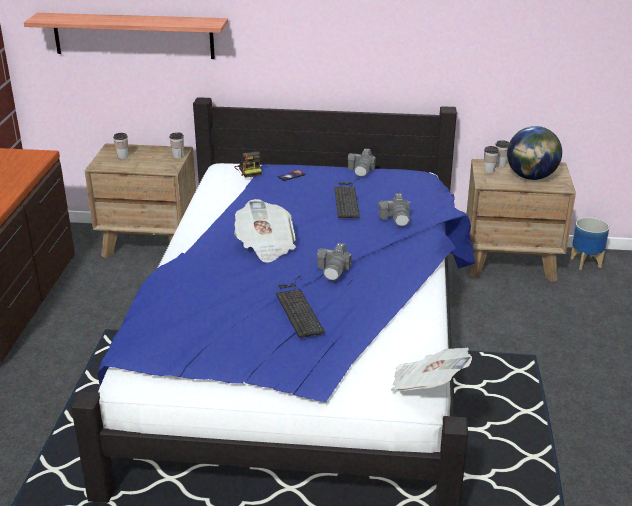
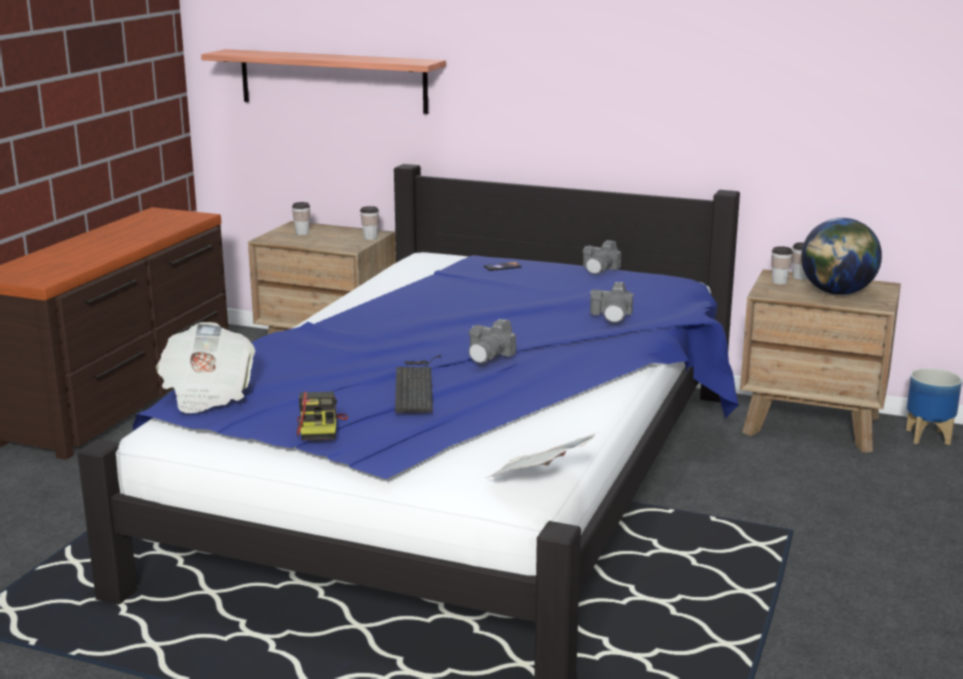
camera: 15 degrees right, 10 degrees down
(249, 170) = (452, 258): camera -> camera (320, 428)
(265, 246) = (418, 325): newspaper -> newspaper (207, 393)
(347, 199) = (559, 292): keyboard -> none

